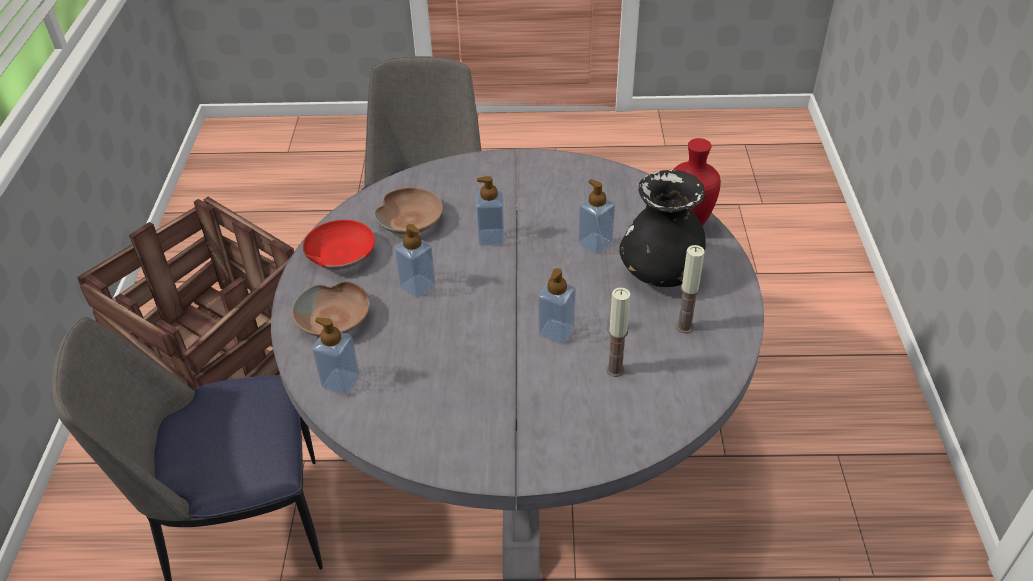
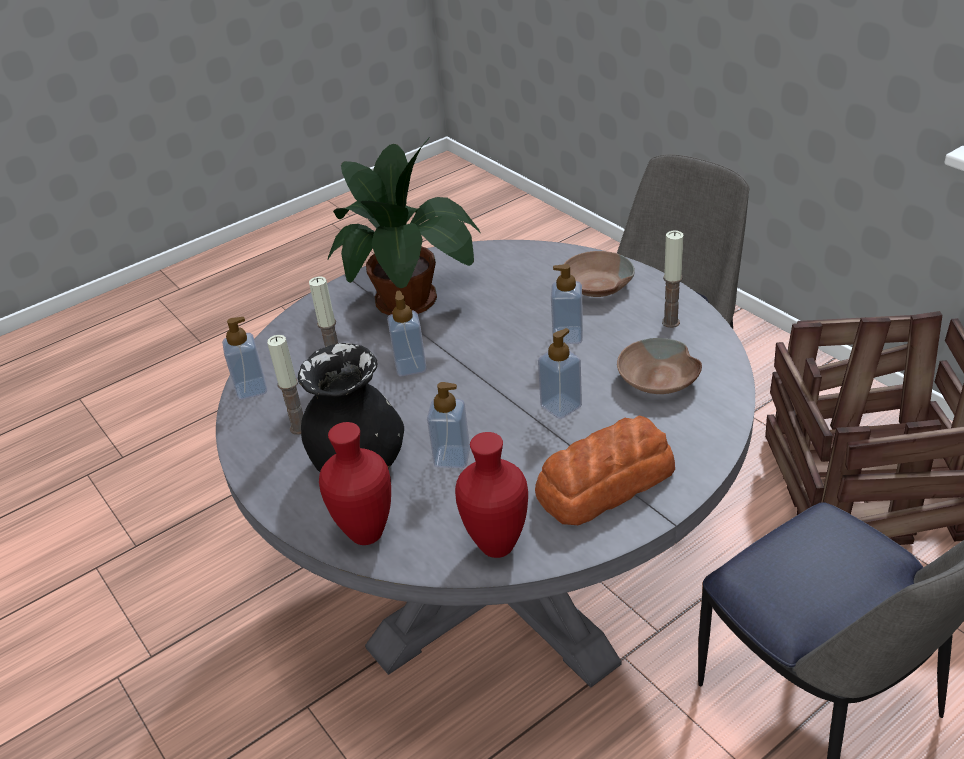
camera: 145 degrees right, 5 degrees down
(340, 254) = (670, 322): red bowl -> candle
(341, 382) = (532, 261): soap dispenser -> soap dispenser (251, 389)
(490, 407) = (410, 300): none -> potted plant
(525, 183) = (603, 483): none -> bread
(617, 184) = (499, 545): none -> red vase

